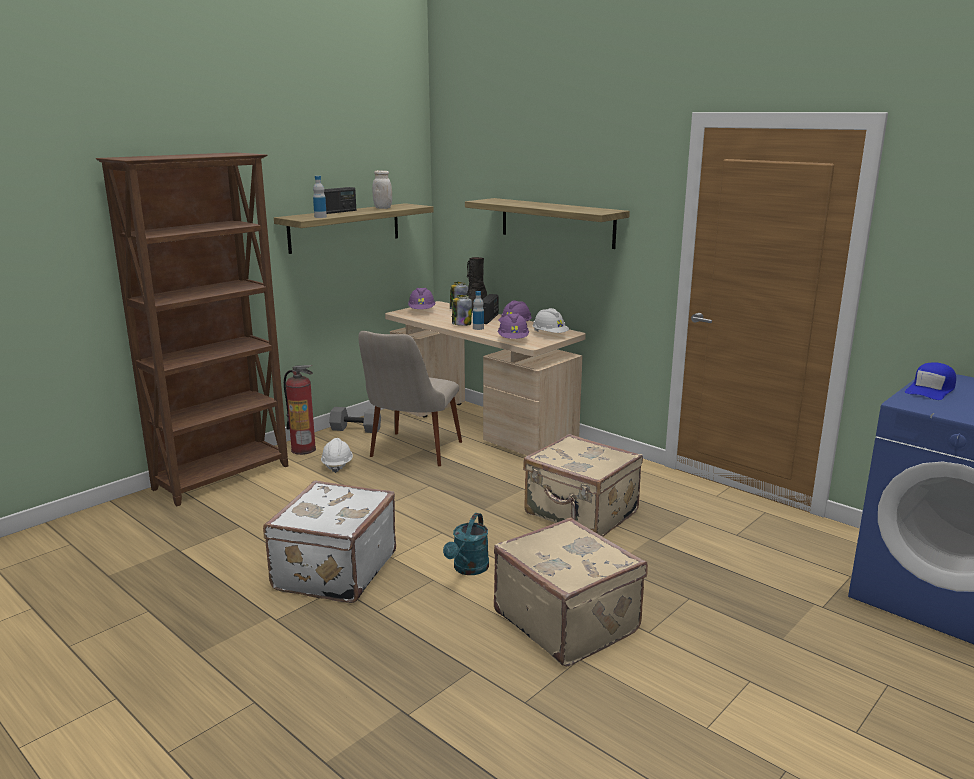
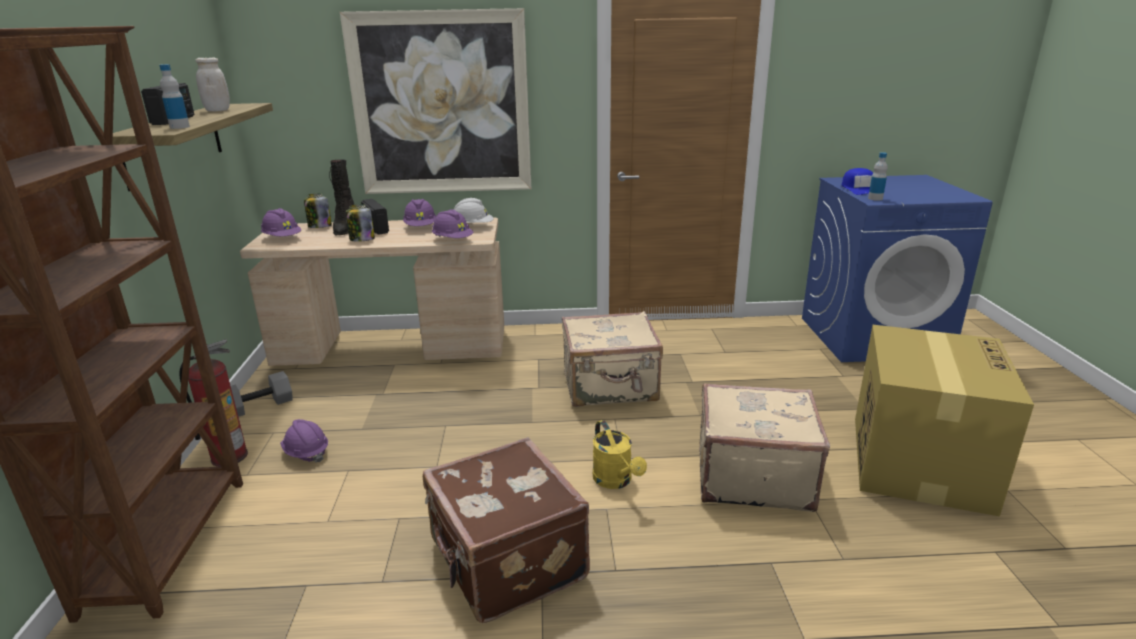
camera: 45 degrees left, 5 degrees up
(333, 571) = (505, 562): white suitcase -> brown suitcase
(337, 465) = (306, 453): white hard hat -> purple hard hat
(410, 455) = (372, 406): beige chair -> none
(468, 569) = (616, 481): turquoise watering can -> yellow watering can
(478, 328) = (389, 239): bottle -> bottle (875, 198)
(556, 222) = (441, 104): shelf -> picture
(742, 699) = (918, 461): none -> cardboard box

